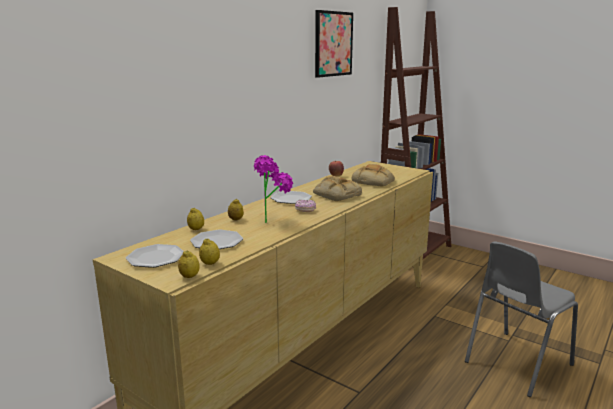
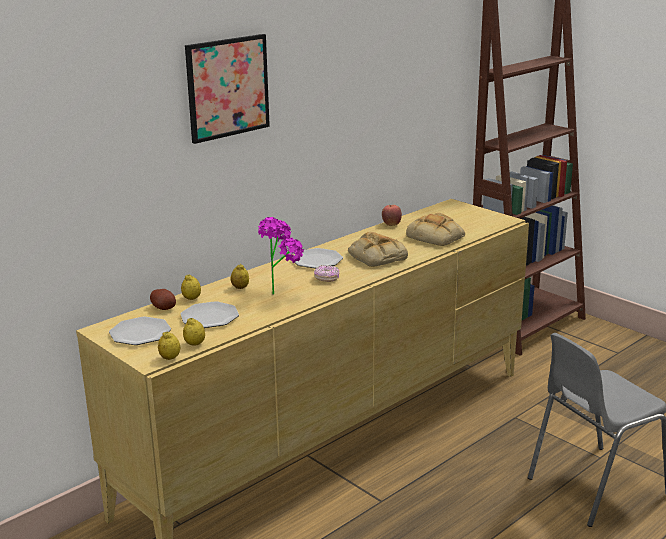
camera: 10 degrees right, 5 degrees up
(173, 237) = (164, 308): none -> potato
(333, 44) = (391, 51): picture -> picture (227, 87)

